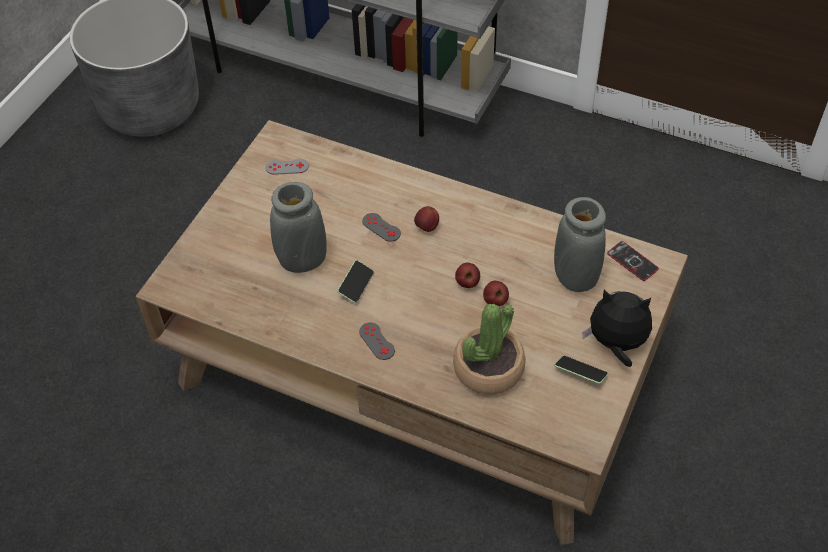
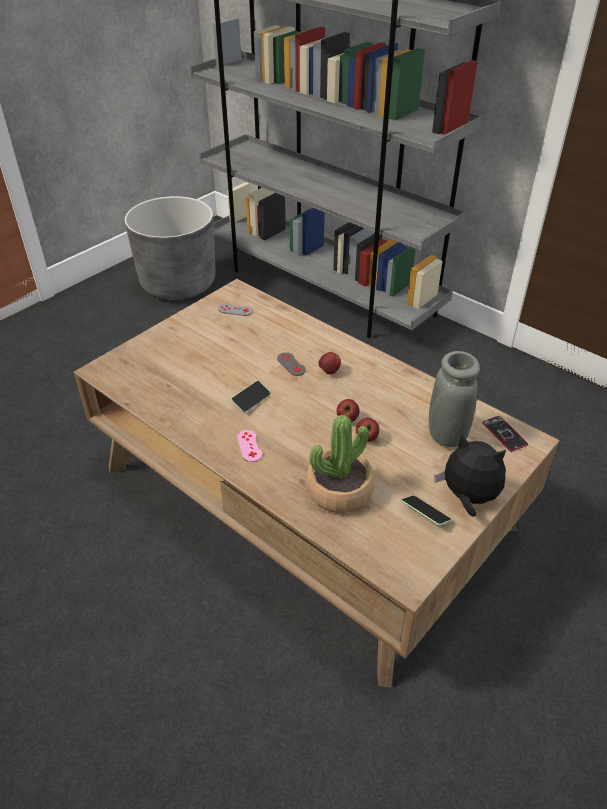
camera: 15 degrees right, 10 degrees down
(302, 260) = (216, 374): grey vase -> none
(377, 341) = (249, 446): grey game controller -> pink game controller

